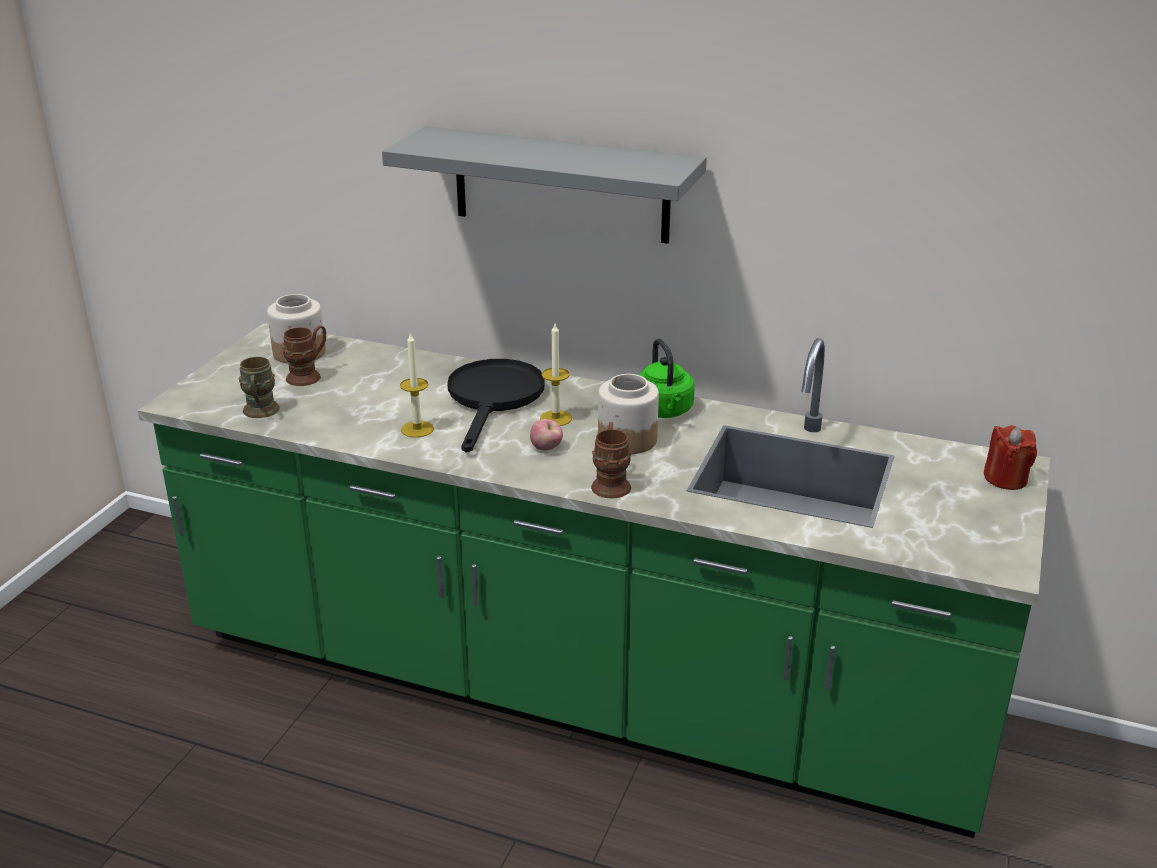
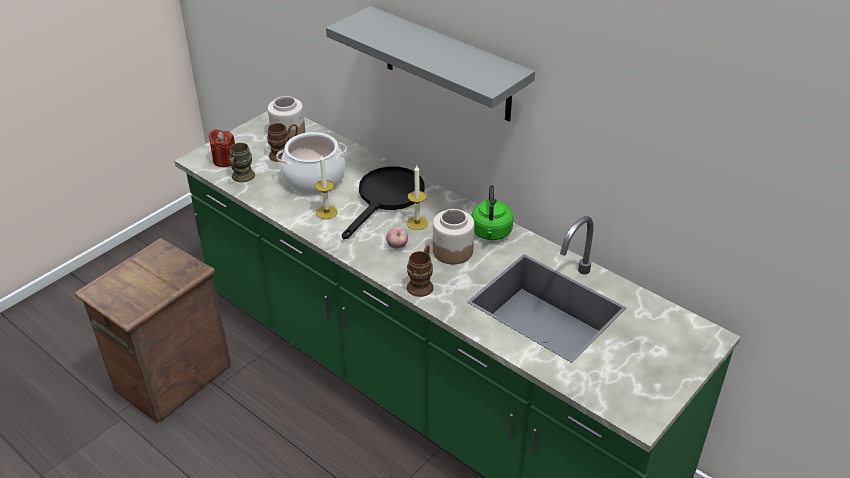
camera: 20 degrees right, 10 degrees up
(177, 771) = (171, 379): none -> crate
(373, 396) = (314, 179): none -> cooking pot
(1005, 479) = (693, 347): red candle -> red candle (225, 160)

